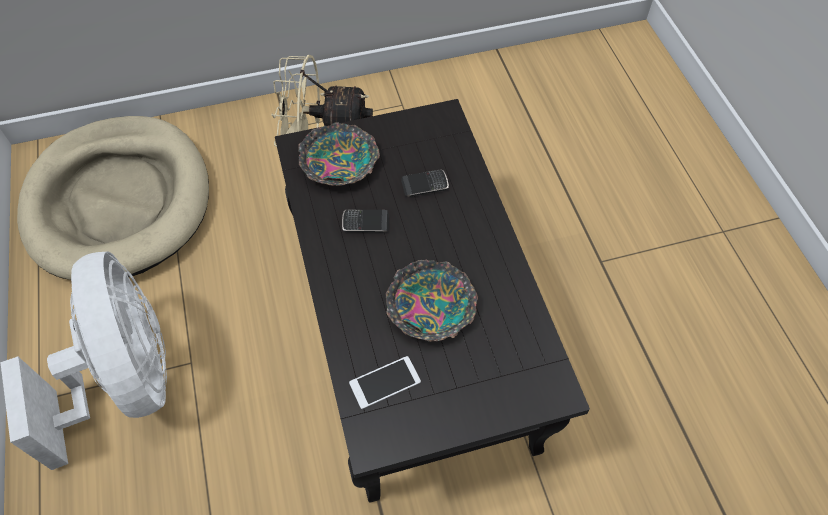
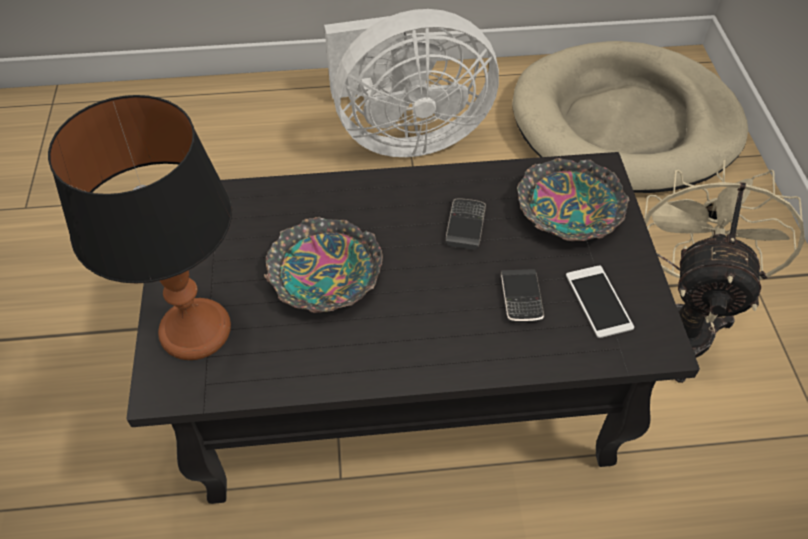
camera: 100 degrees right, 5 degrees down
(385, 382) = (243, 219): phone -> phone (598, 301)
(504, 386) = (194, 330): none -> table lamp

